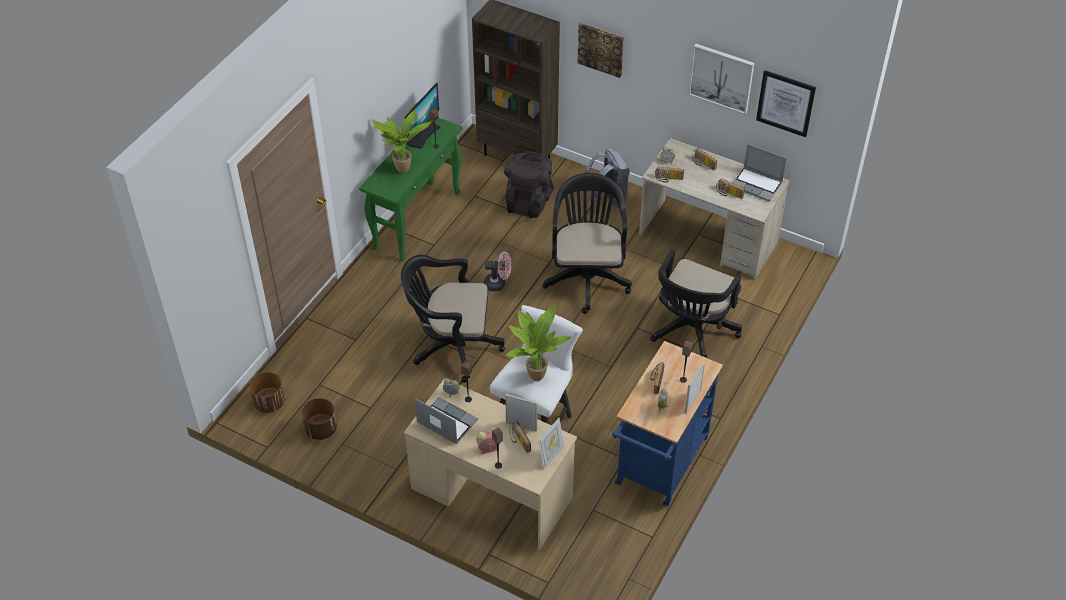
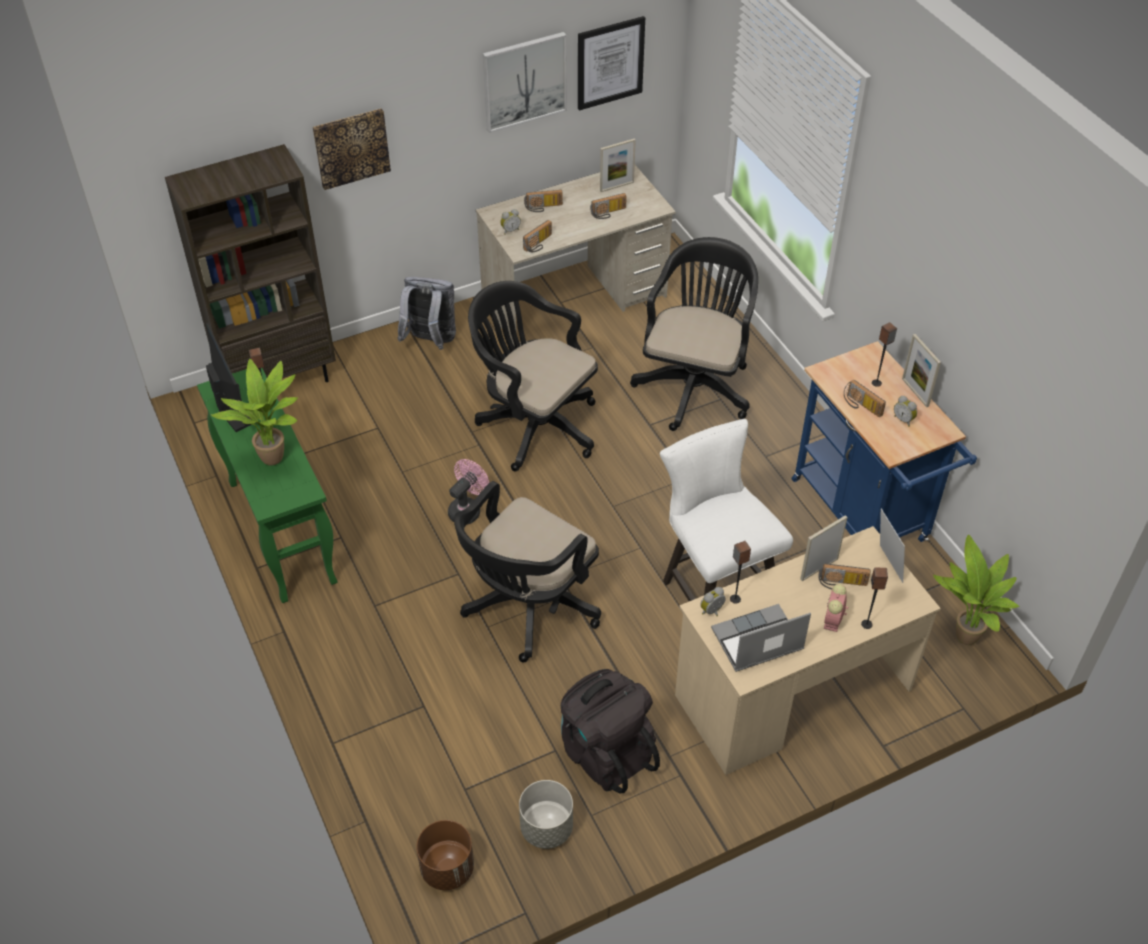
camera: 55 degrees left, 0 degrees up
(321, 429) = (546, 828): brown planter -> grey planter
(529, 201) = (364, 410): black backpack -> black backpack (605, 751)
(535, 374) = (733, 517): potted plant -> potted plant (962, 638)
(691, 332) = (695, 385): black office chair -> black office chair turned 135 degrees counterclockwise
(757, 185) = (616, 186): laptop -> picture frame

